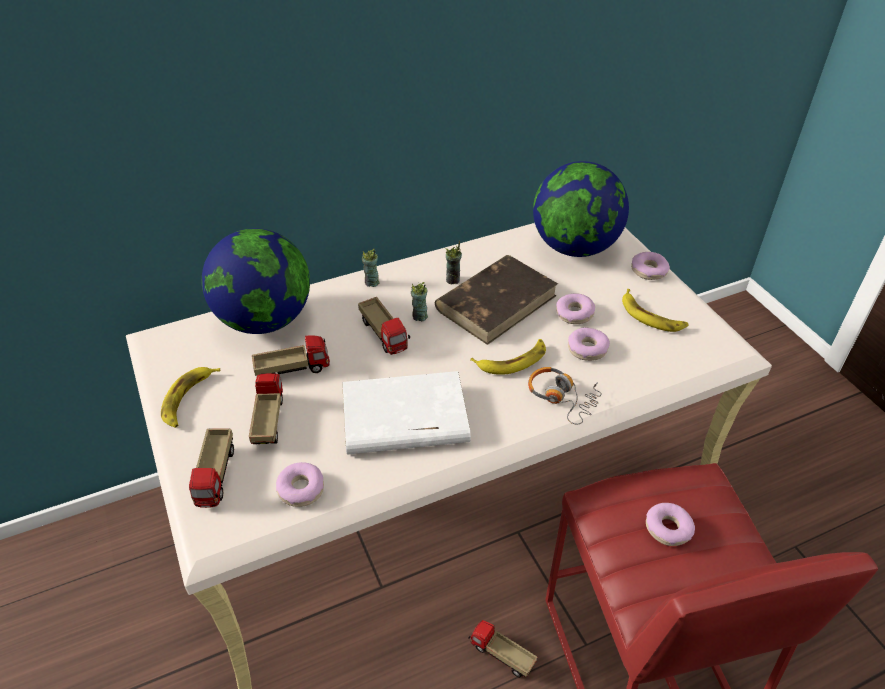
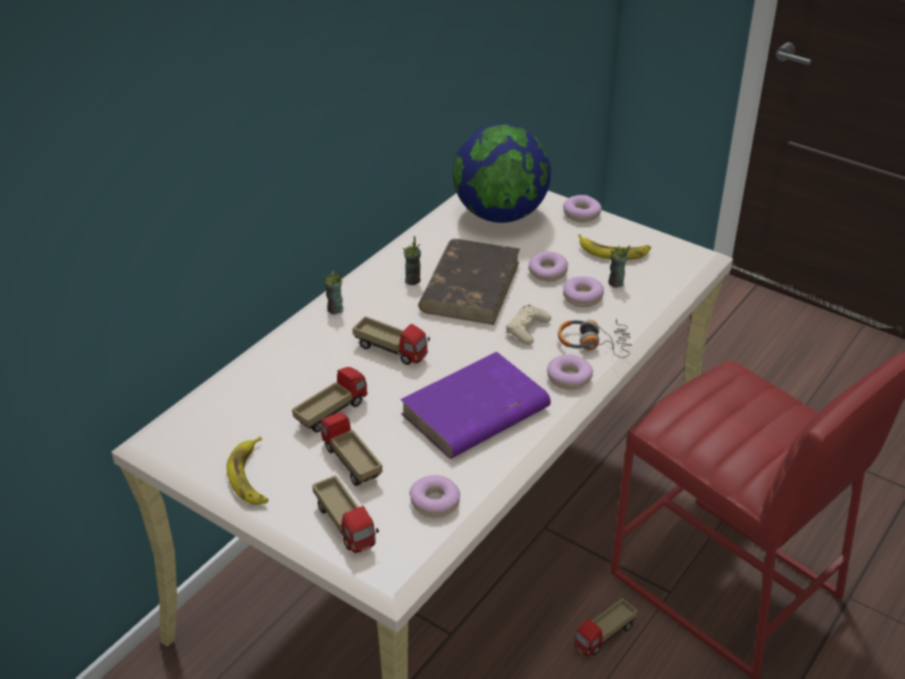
camera: 30 degrees left, 5 degrees down
(265, 320) = (258, 381): globe -> none
(403, 419) = (474, 412): white book -> purple book
(419, 316) = (410, 323): cup -> cup (616, 283)
(501, 656) = (604, 636): toy truck -> toy truck turned 45 degrees counterclockwise
(512, 360) = (527, 329): banana -> beige game controller
(668, 529) = (733, 419): donut -> donut (569, 378)

